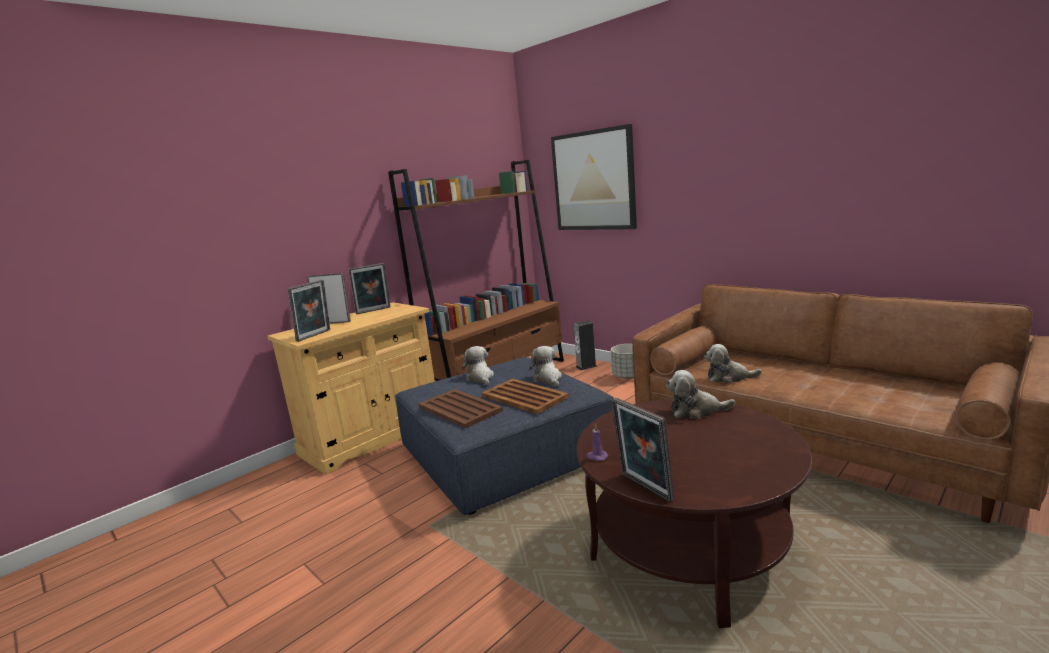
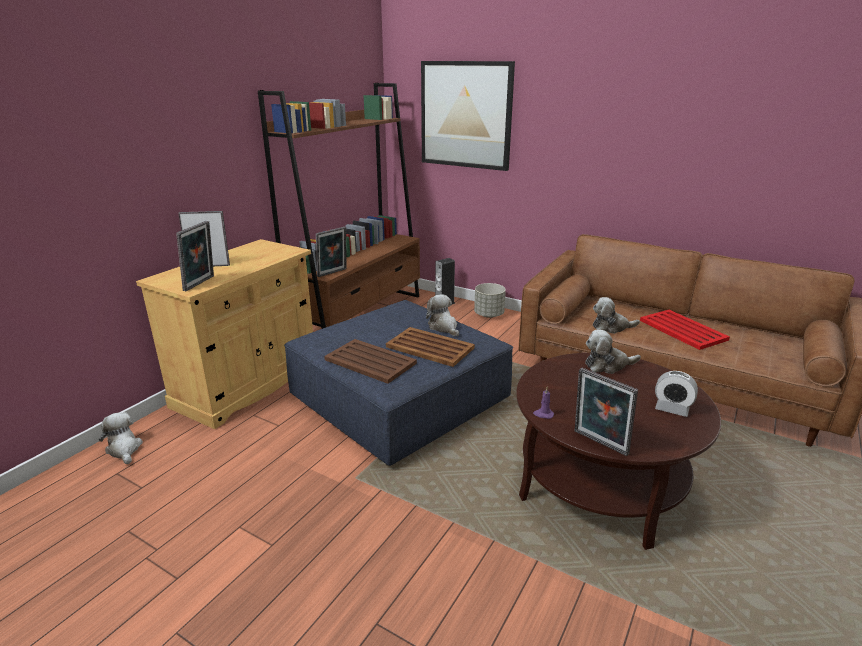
camera: 15 degrees left, 10 degrees up
(374, 311) = (247, 250): picture frame -> picture frame (333, 273)
(480, 378) = (372, 325): plush toy -> plush toy (124, 449)
(751, 456) = (672, 409): none -> alarm clock
(814, 380) = (683, 330): none -> red tray

